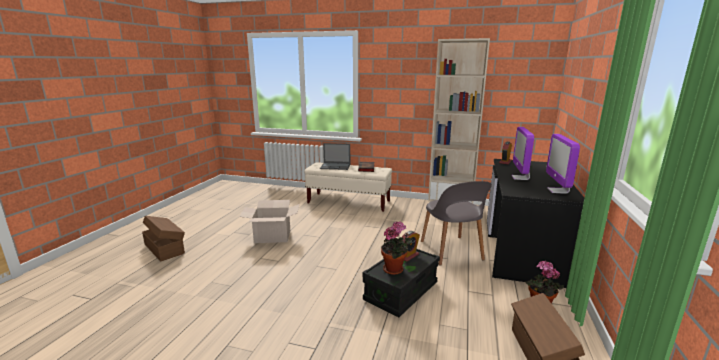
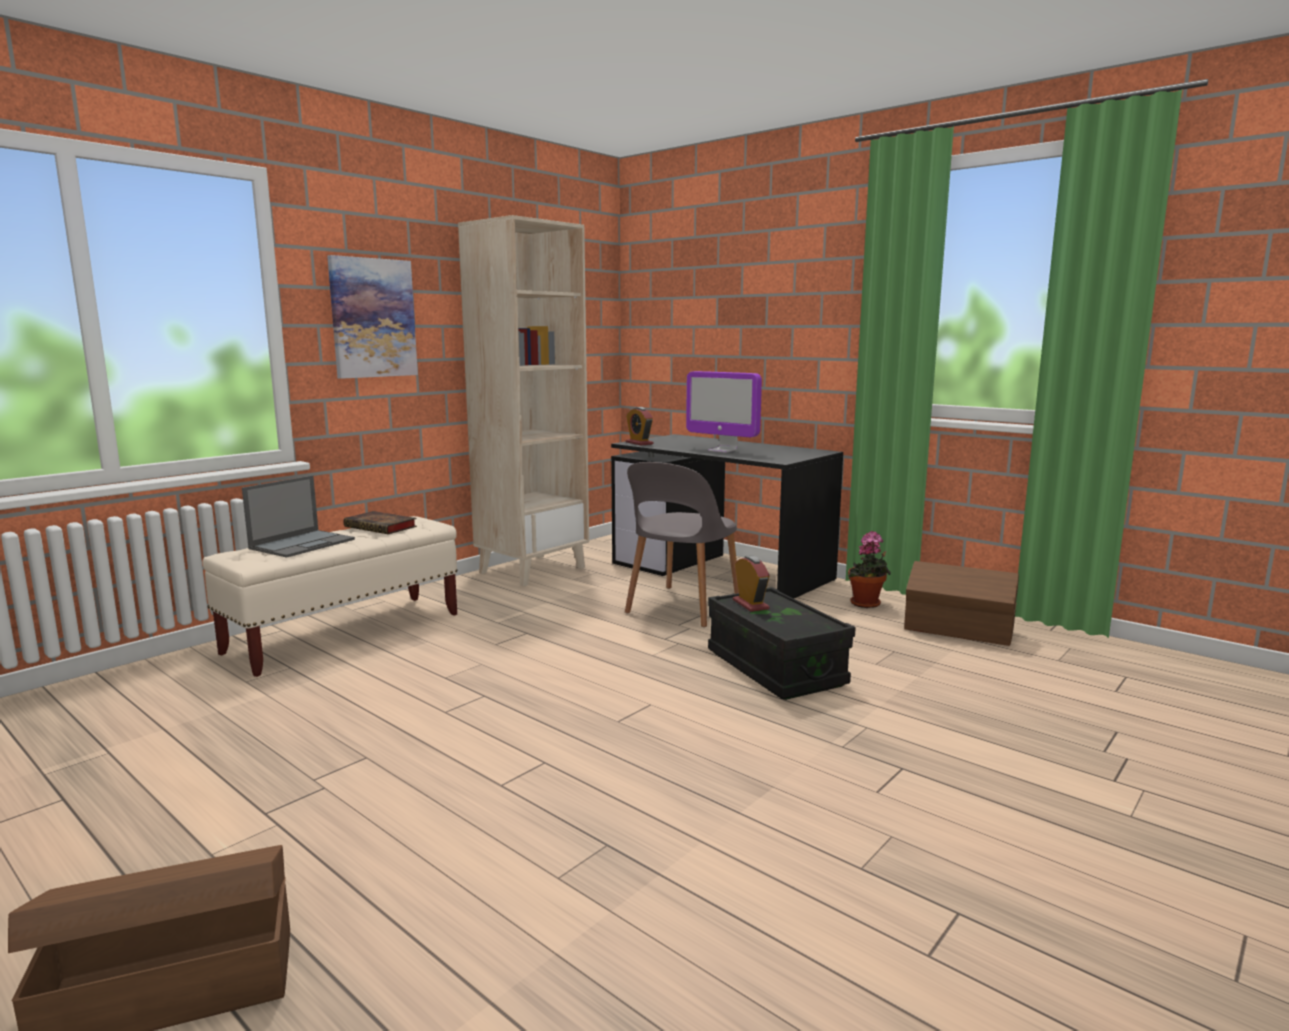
camera: 65 degrees left, 5 degrees down
(273, 236) = (395, 752): cardboard box -> none
(394, 85) = (373, 318): none -> picture
(395, 270) = (790, 621): potted plant -> none
(451, 251) = (682, 607): grey chair -> grey chair turned 105 degrees clockwise
(557, 191) = (791, 450): monitor -> none

